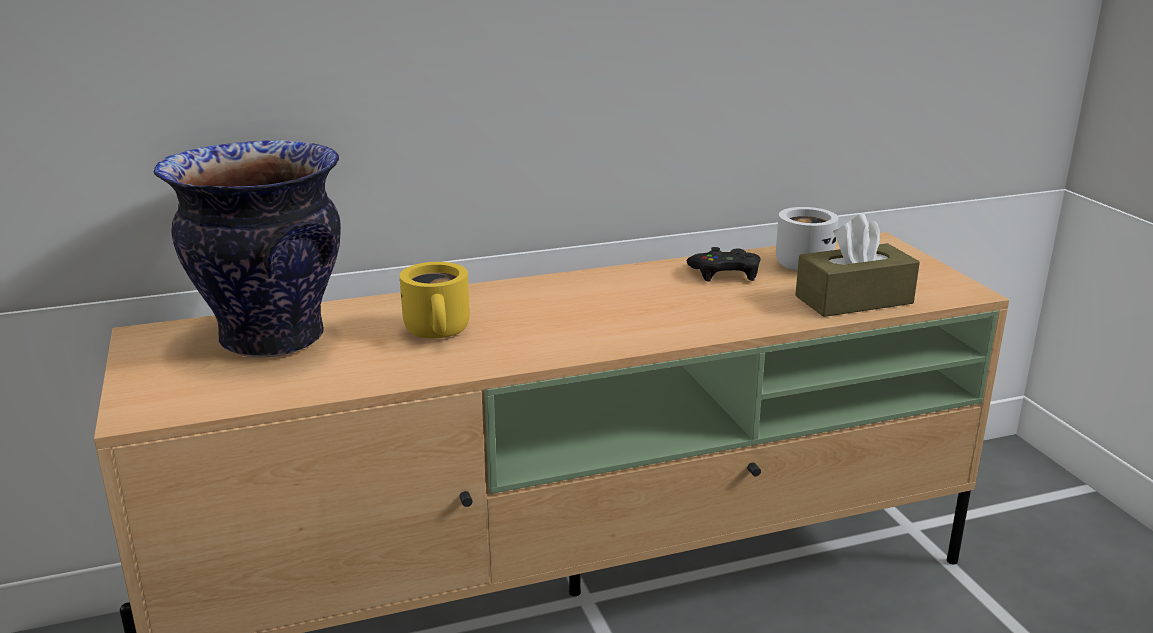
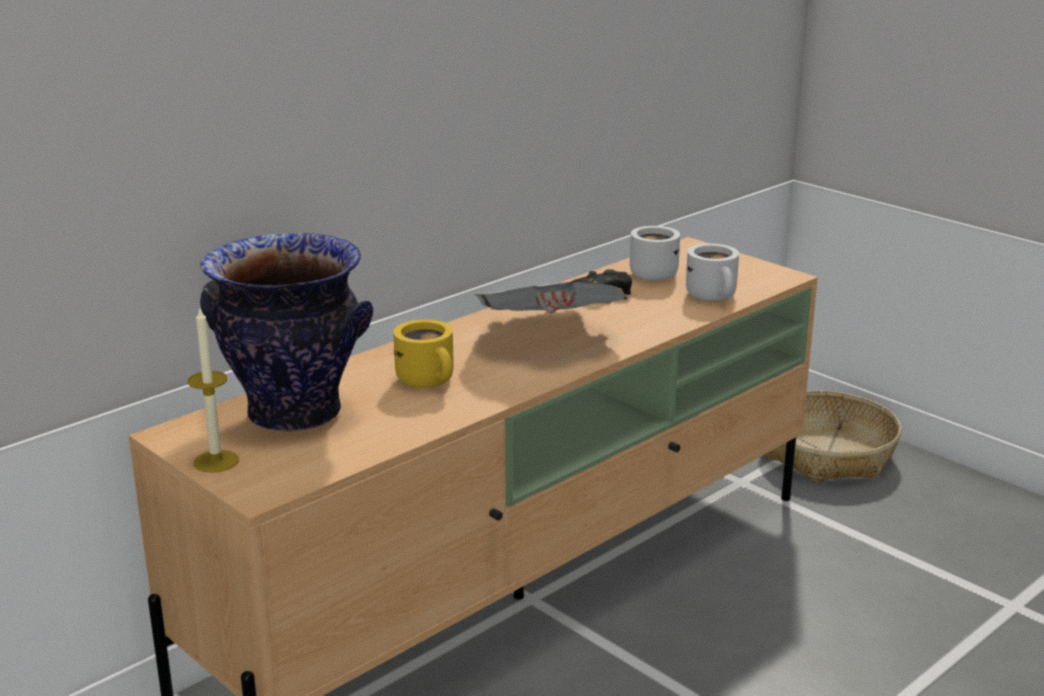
camera: 25 degrees left, 0 degrees up
(144, 370) = (216, 461): none -> candle
(617, 311) = (551, 337): none -> newspaper
(854, 300) = (714, 296): brown tissue box -> white mug
(1037, 519) = (826, 454): none -> basket

